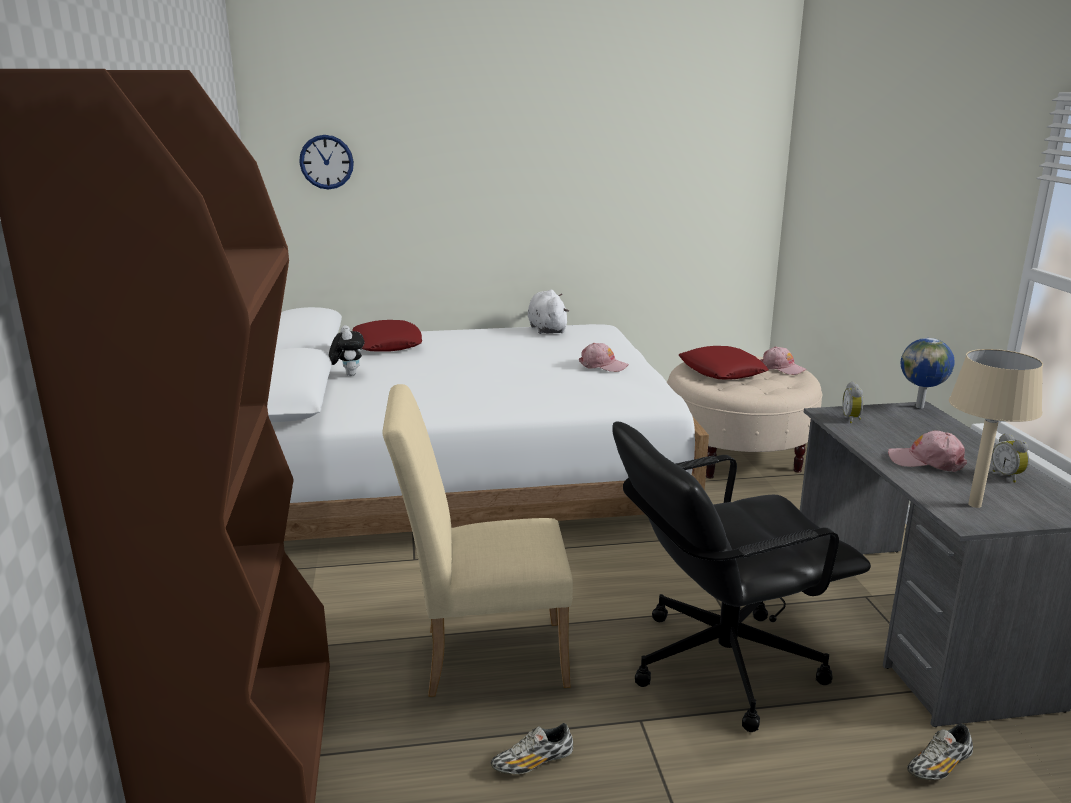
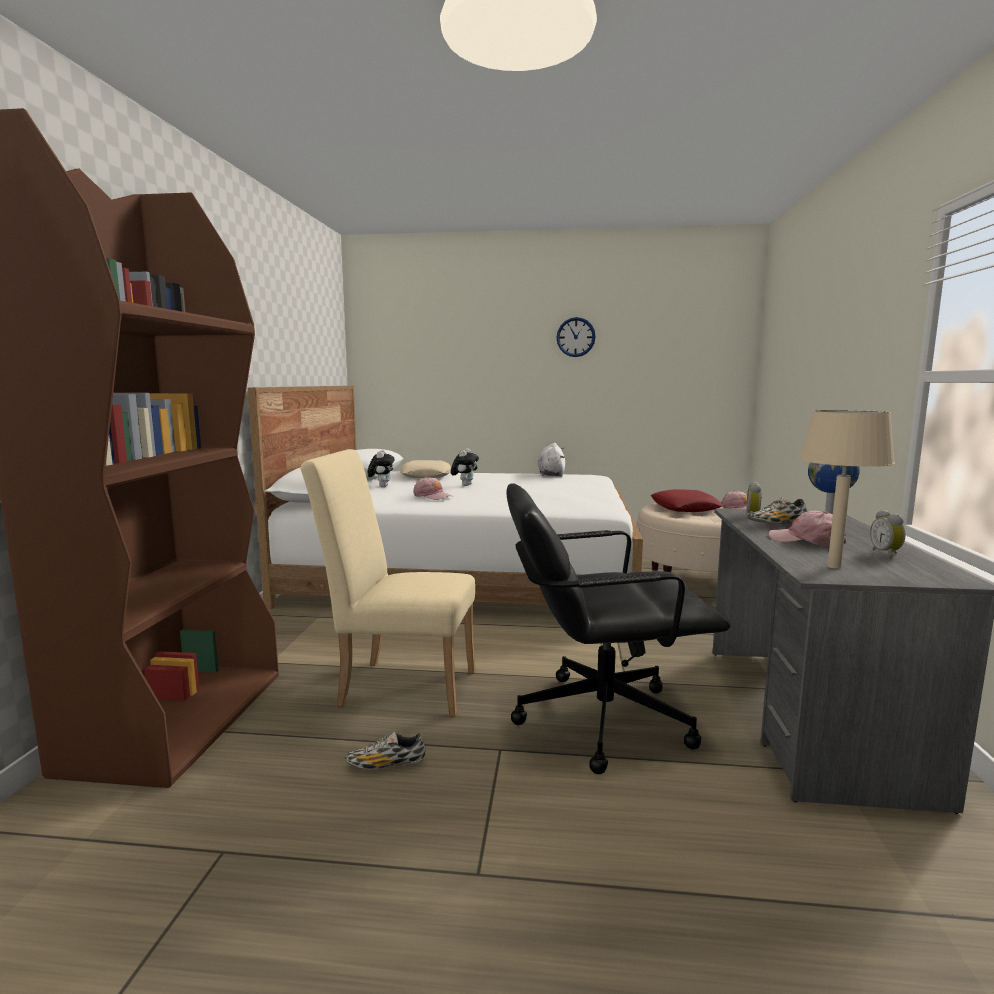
camera: 15 degrees right, 10 degrees down
(326, 162) = (400, 348): wall clock -> wall clock (575, 337)
(387, 344) = (425, 476): red pillow -> beige pillow
(459, 364) = (465, 485): none -> plush toy
(603, 365) = (574, 490): pink cap -> pink cap (432, 496)
(939, 766) = (783, 837): shoe -> shoe (777, 524)

